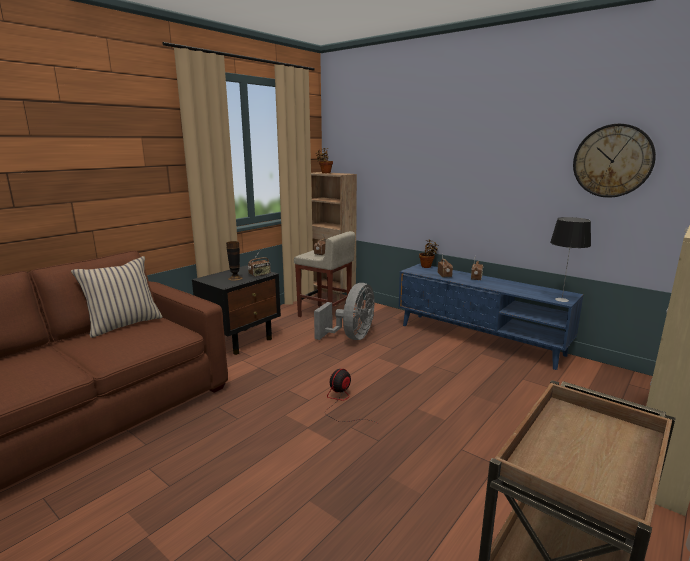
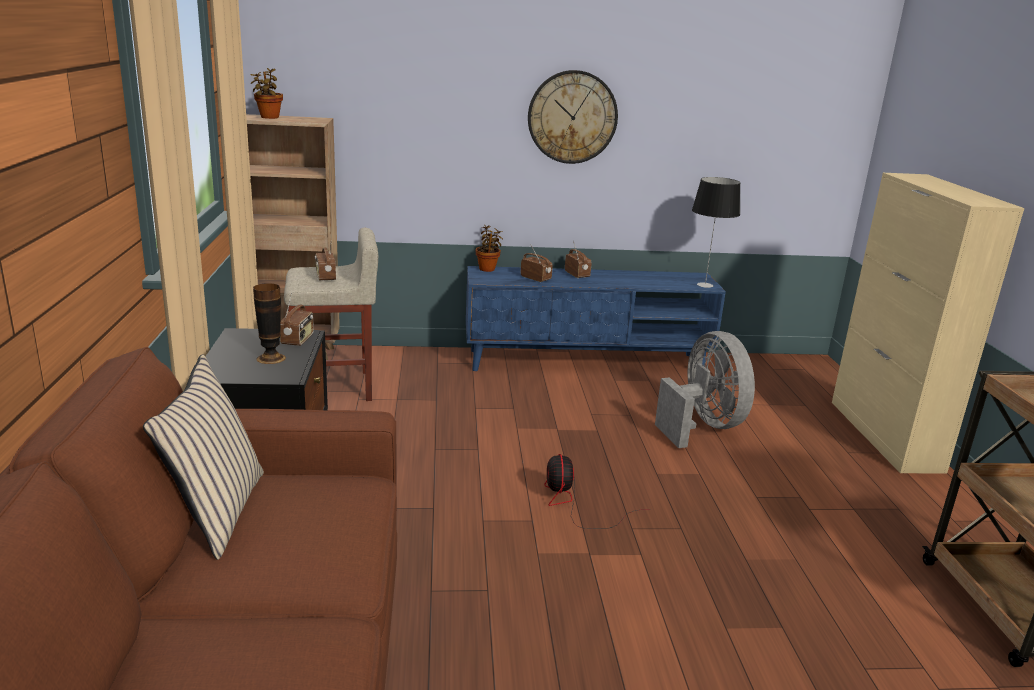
camera: 45 degrees left, 5 degrees up
(351, 337) = (435, 411): grey fan -> grey fan (702, 426)
(612, 161) = (739, 102): wall clock -> wall clock (572, 117)

